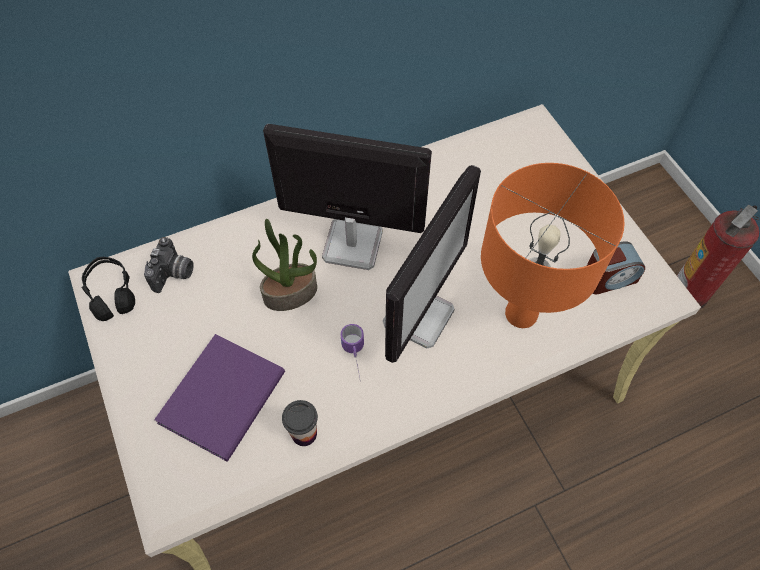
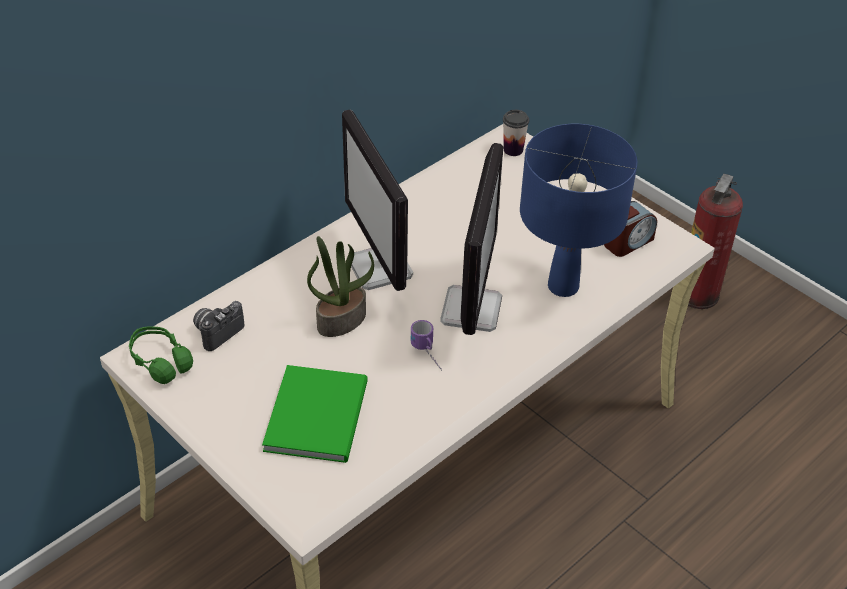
camera: 20 degrees left, 15 degrees down
(111, 293) = (160, 361): black headphones -> green headphones
(174, 274) = (217, 332): camera -> camera turned 135 degrees counterclockwise
(226, 396) = (320, 413): purple book -> green book
(304, 434) = (408, 423): cup -> cup (513, 150)
(351, 244) = (381, 269): monitor -> monitor turned 105 degrees counterclockwise
(521, 315) = (563, 287): orange table lamp -> blue table lamp

